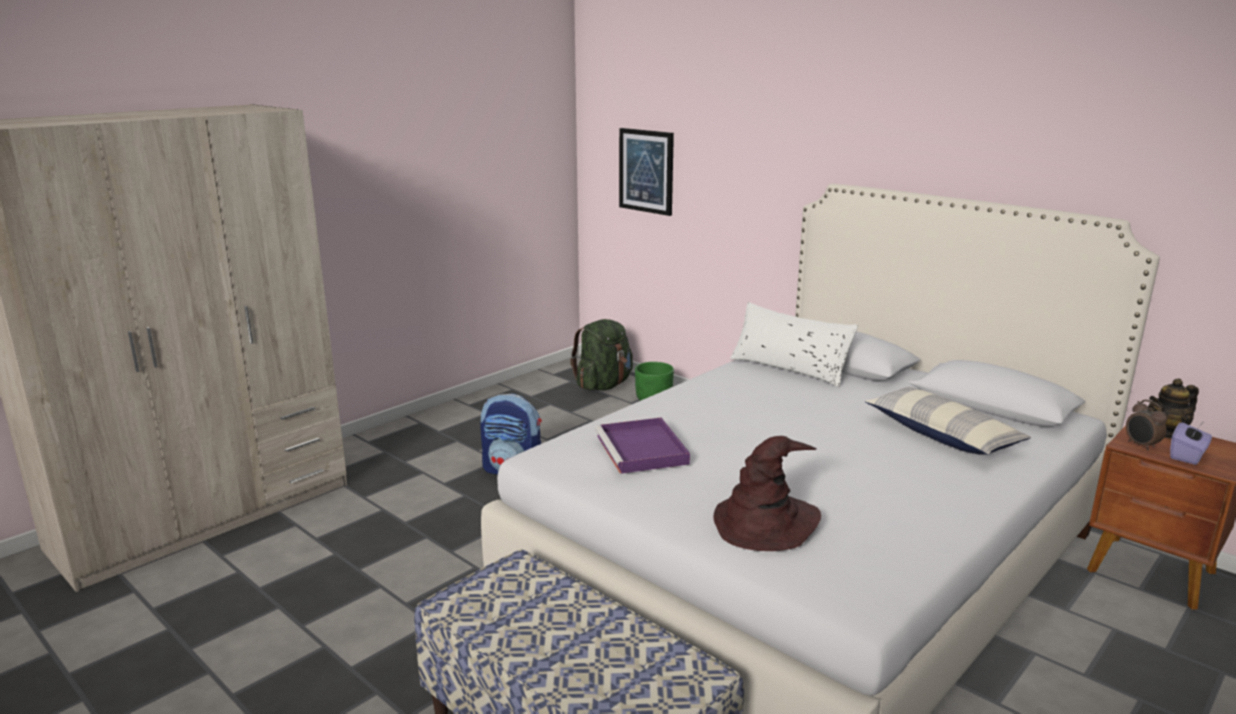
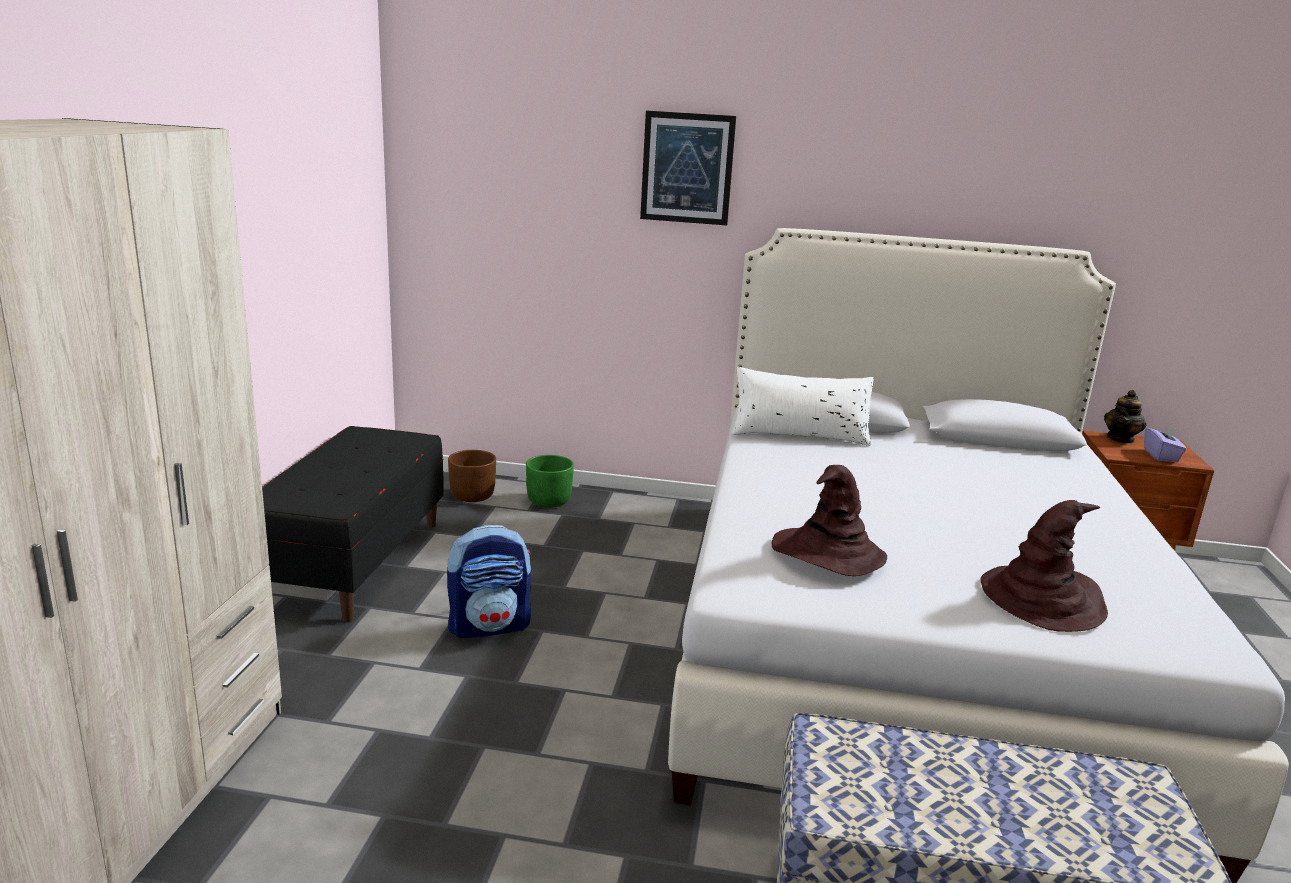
camera: 35 degrees left, 0 degrees up
(479, 412) = (354, 562): none -> black bench
(603, 385) = (472, 496): green backpack -> brown planter
(643, 450) = (827, 554): purple tray -> brown hat
(646, 171) = (506, 221): picture -> picture (687, 168)
(942, 434) = (1014, 474): pillow -> none
(1141, 445) = (1125, 454): alarm clock -> none

